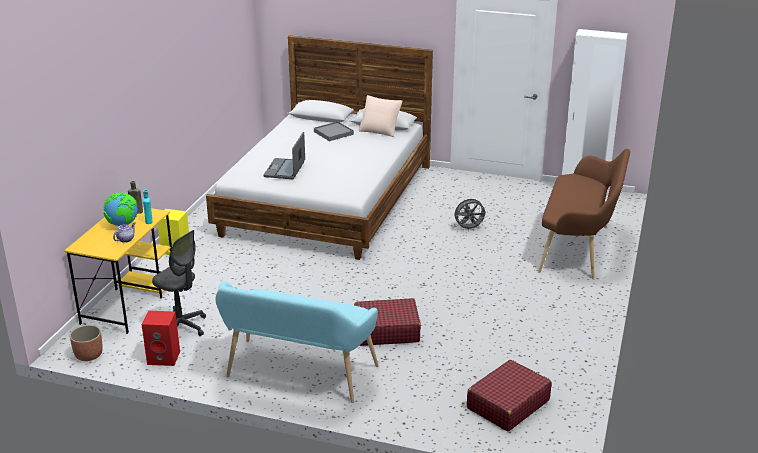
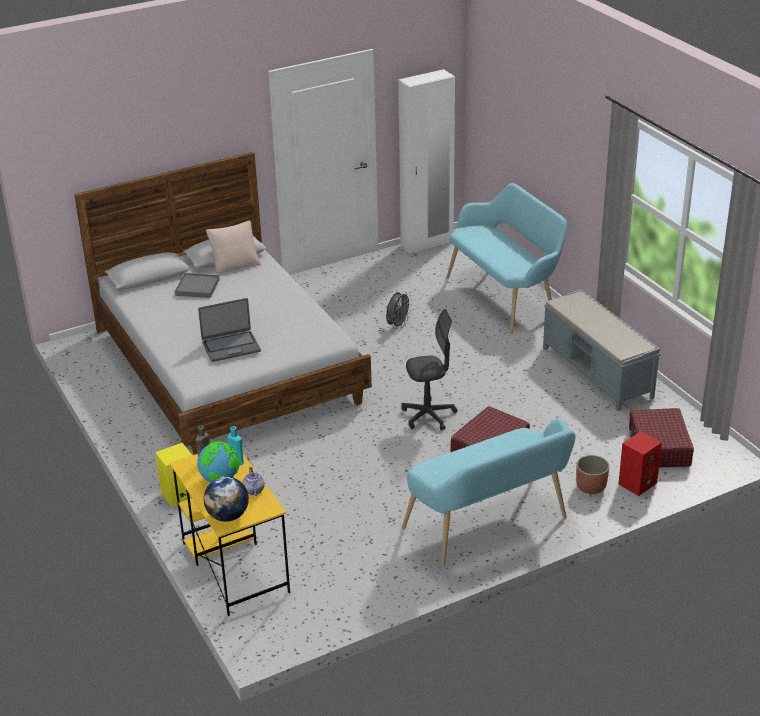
camera: 45 degrees left, 5 degrees up
(88, 244) = (227, 516): none -> globe
(88, 355) = (293, 633): planter -> planter (590, 487)
(164, 357) = (363, 587): red speaker -> red speaker (637, 483)
(181, 327) = (326, 555): grey office chair -> grey office chair (428, 416)
(285, 169) = (231, 347): laptop -> laptop turned 75 degrees counterclockwise
(556, 330) = (597, 372): none -> grey bench
(579, 248) = (505, 297): brown bench -> turquoise bench

